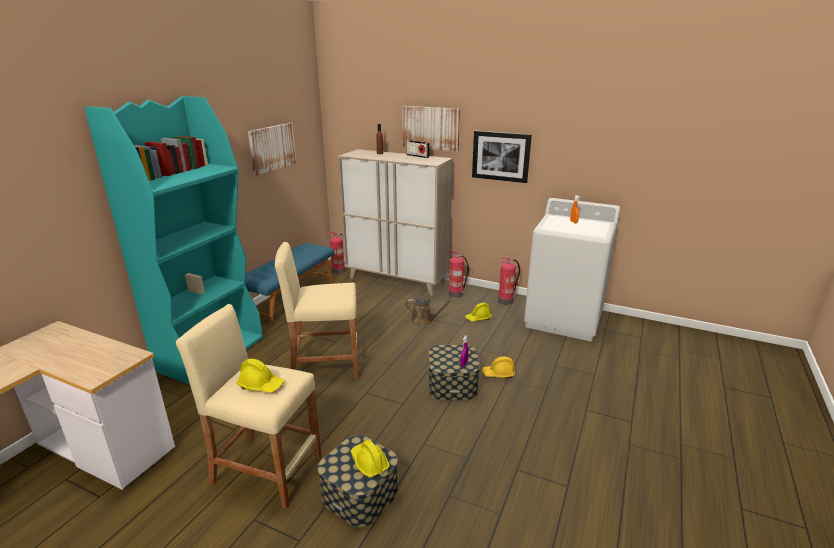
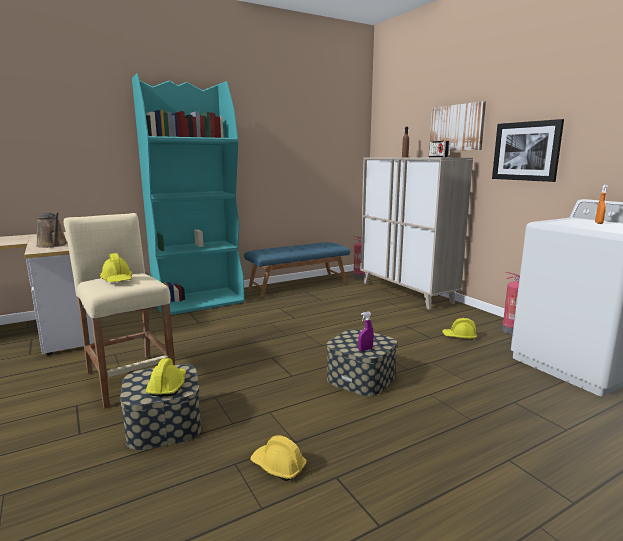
camera: 35 degrees right, 10 degrees down
(272, 147) = (307, 146): picture -> none
(325, 365) = (265, 330): beige stool -> none
(424, 321) = (395, 324): brown watering can -> brown watering can (53, 245)
(456, 294) = (457, 314): fire extinguisher -> none
(498, 374) = (425, 386): yellow hard hat -> yellow hard hat (278, 466)

